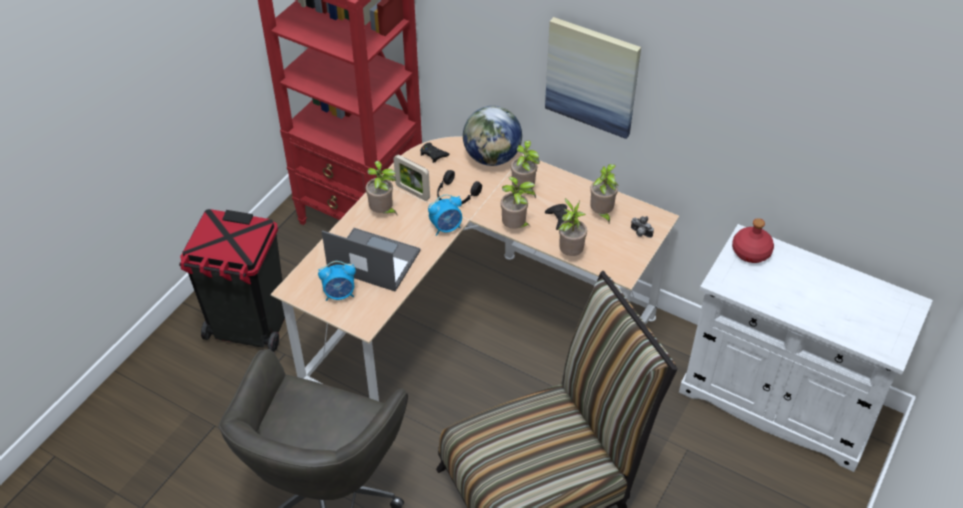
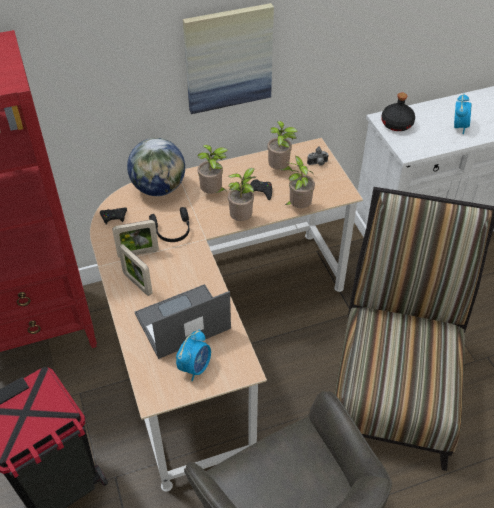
camera: 50 degrees left, 0 degrees up
(383, 212) = (137, 284): potted plant -> picture frame
(446, 228) = (199, 256): alarm clock -> alarm clock (459, 126)
(751, 252) = (397, 124): red bottle -> black bottle

